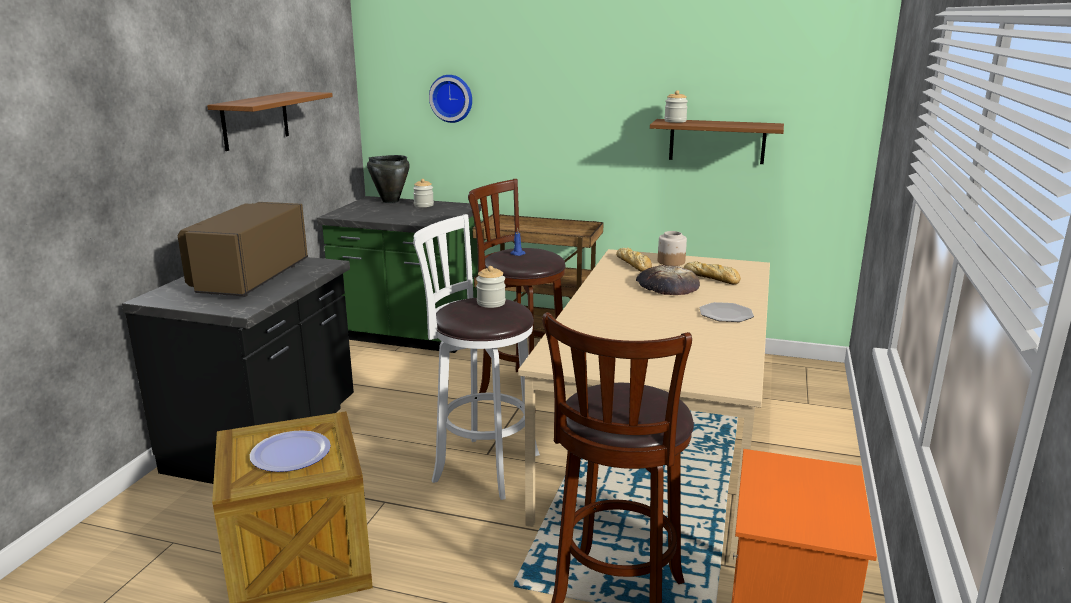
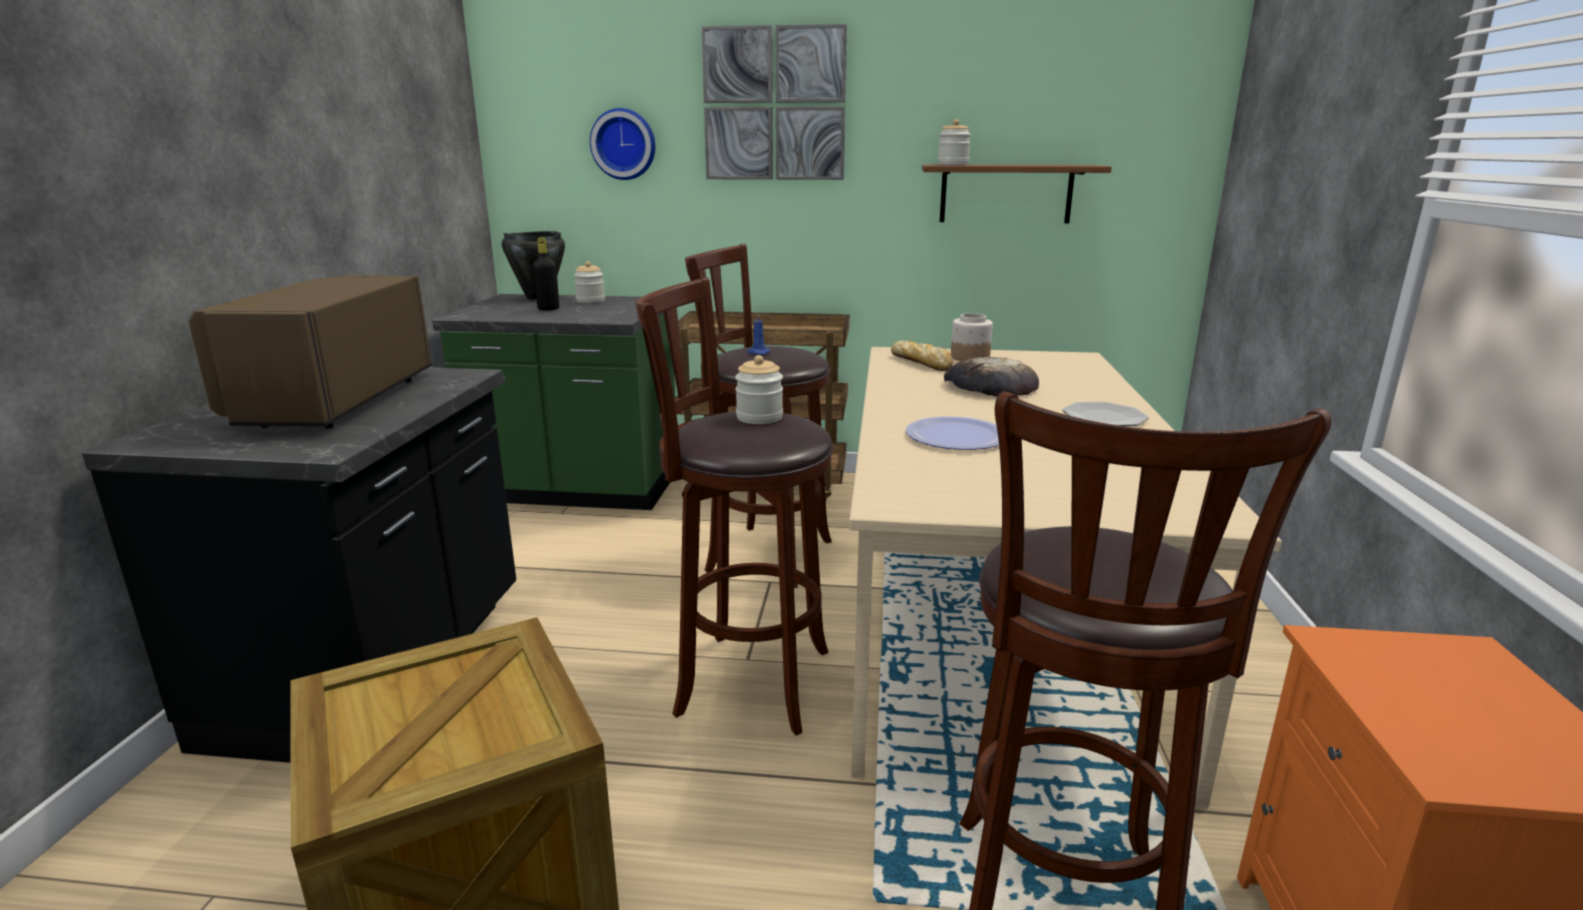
camera: 10 degrees left, 0 degrees up
(255, 120) = (324, 152): shelf -> none
(290, 453) = (447, 711): plate -> plate (956, 436)
(393, 211) = (548, 309): none -> black bottle
(481, 466) = (744, 680): white stool -> brown stool
(553, 74) = (774, 104): none -> picture
(712, 278) = (1042, 374): bread -> none

